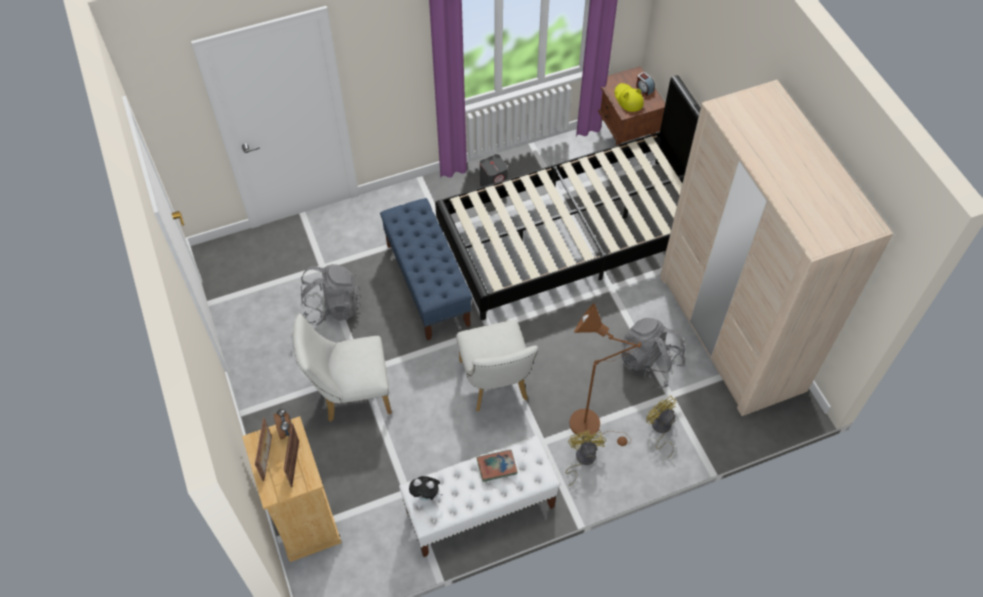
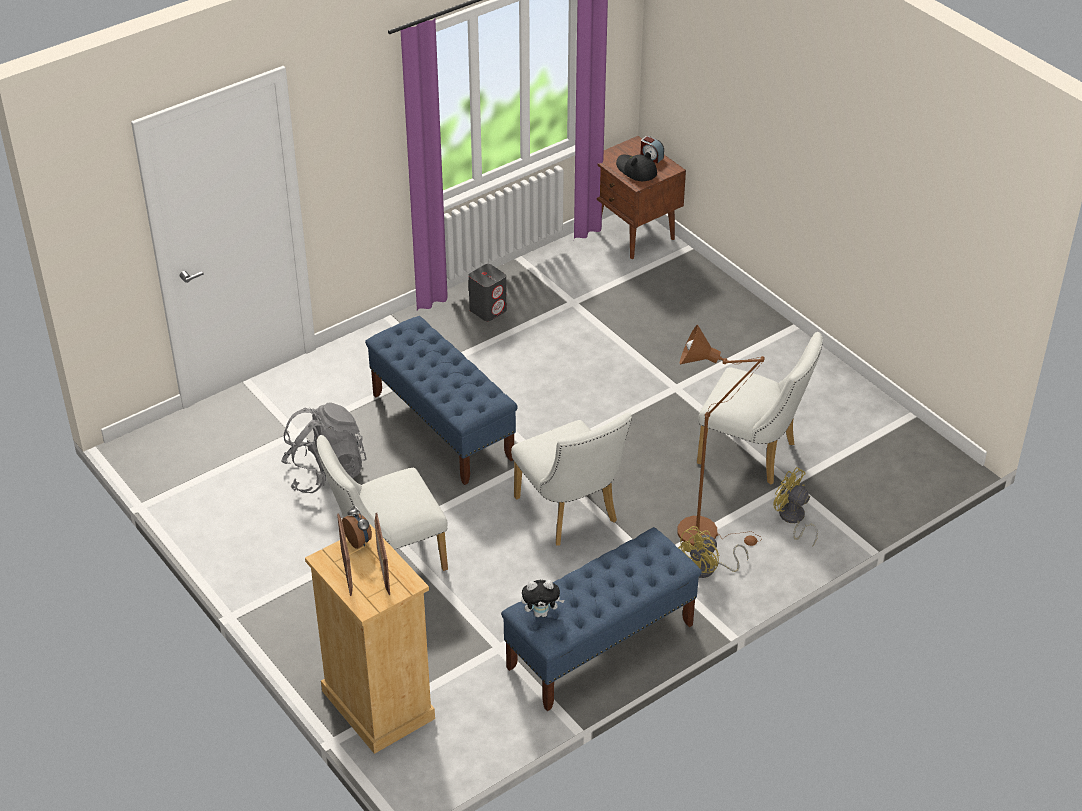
camera: 15 degrees left, 15 degrees down
(480, 509) = (600, 646): white bench -> blue bench
(497, 466) = (617, 565): book -> none
(576, 236) = (612, 343): black bed -> none
(582, 459) = (708, 569): yellow fan -> yellow fan turned 120 degrees counterclockwise
(628, 99) = (636, 170): yellow hat -> black hat
(650, 363) = (754, 455): grey backpack -> white chair
(730, 332) = (839, 406): beige wardrobe -> none

